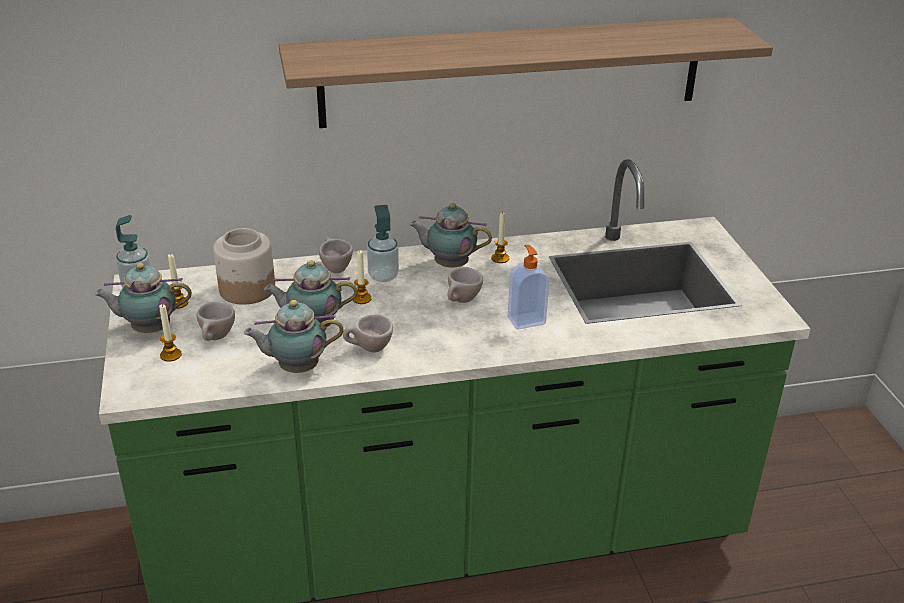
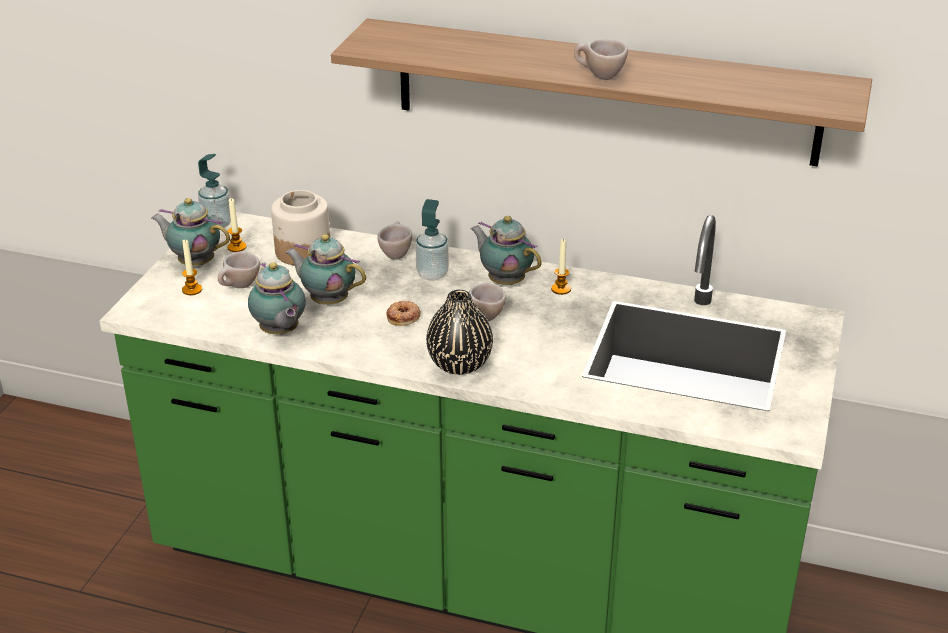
camera: 30 degrees right, 0 degrees up
(296, 368) = (280, 332): teapot -> teapot turned 135 degrees counterclockwise
(361, 298) = (393, 289): candle -> none
(368, 349) = (355, 336): beige cup -> beige cup (599, 77)
(394, 319) = (404, 317): none -> donut
(481, 345) = (460, 364): none -> black vase
(526, 320) = (525, 355): soap dispenser -> none

